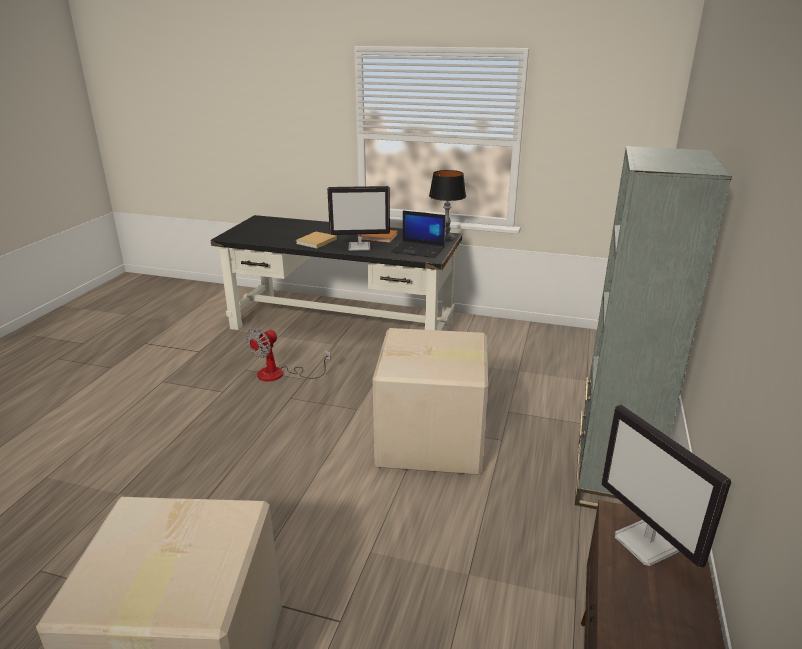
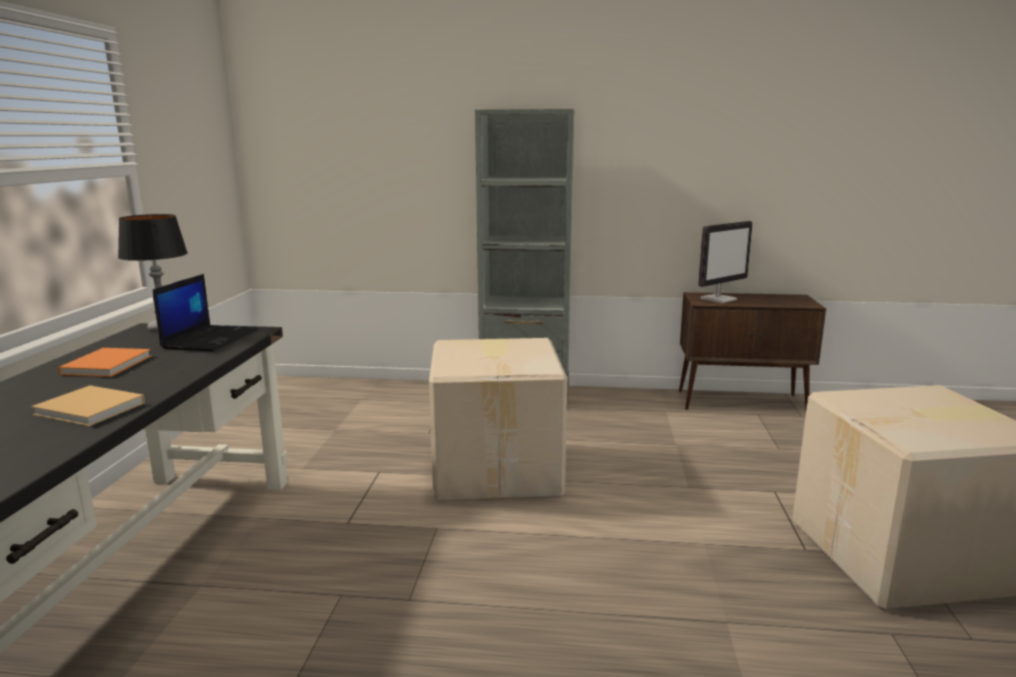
camera: 100 degrees left, 10 degrees down
(280, 374) = (320, 632): fan -> none
(360, 247) = (163, 372): monitor -> none

